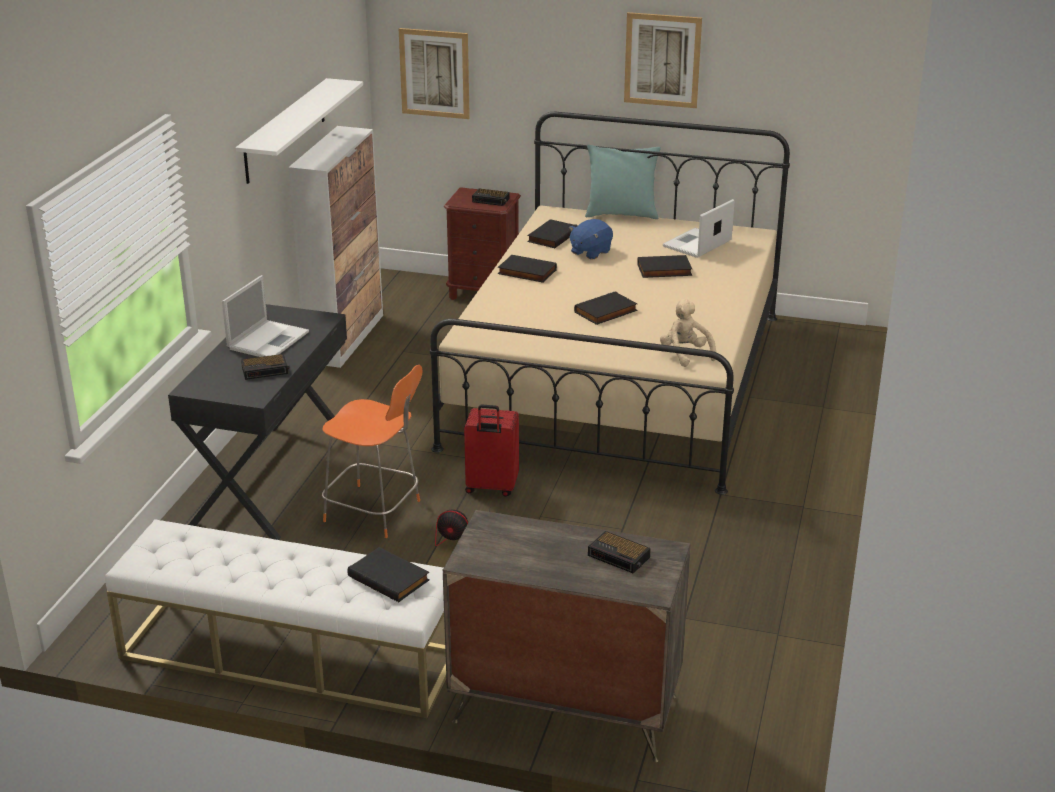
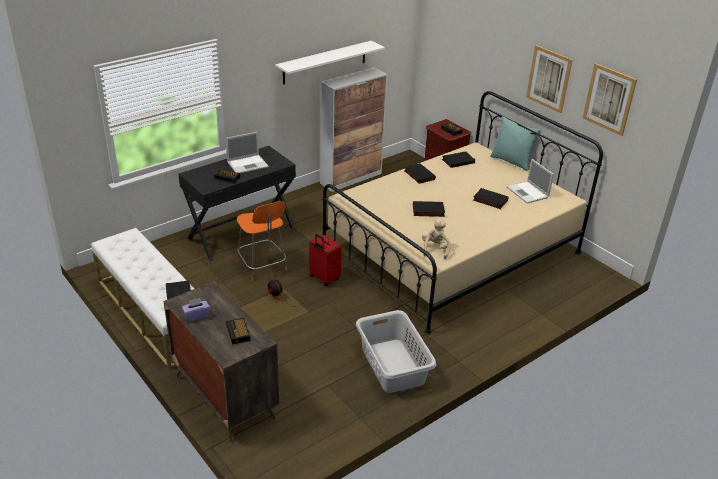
camera: 35 degrees right, 5 degrees up
(434, 73) = (444, 52): picture -> picture (609, 99)
(525, 564) = (196, 315): none -> purple tissue box
(590, 252) = (465, 176): blue plush toy -> none
(696, 244) = (528, 193): laptop -> laptop turned 105 degrees counterclockwise
(732, 551) = (393, 365): none -> grey laundry basket

